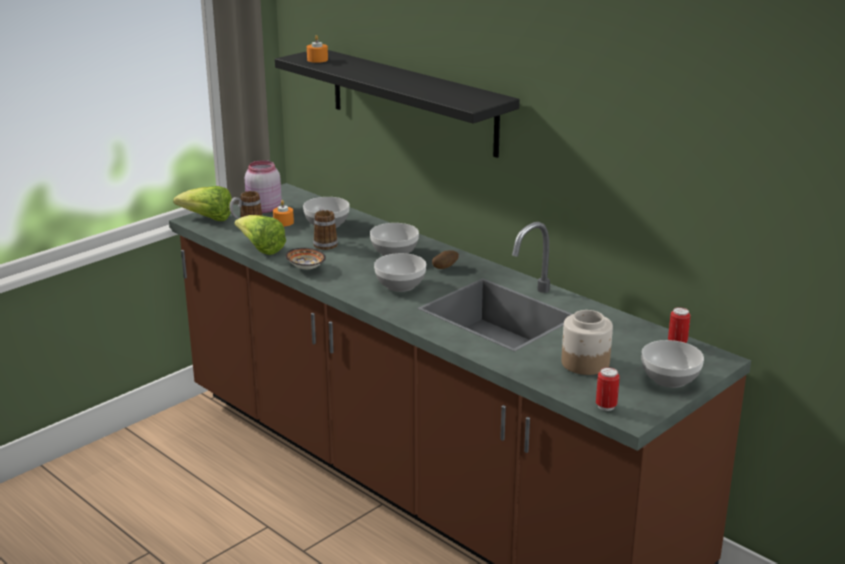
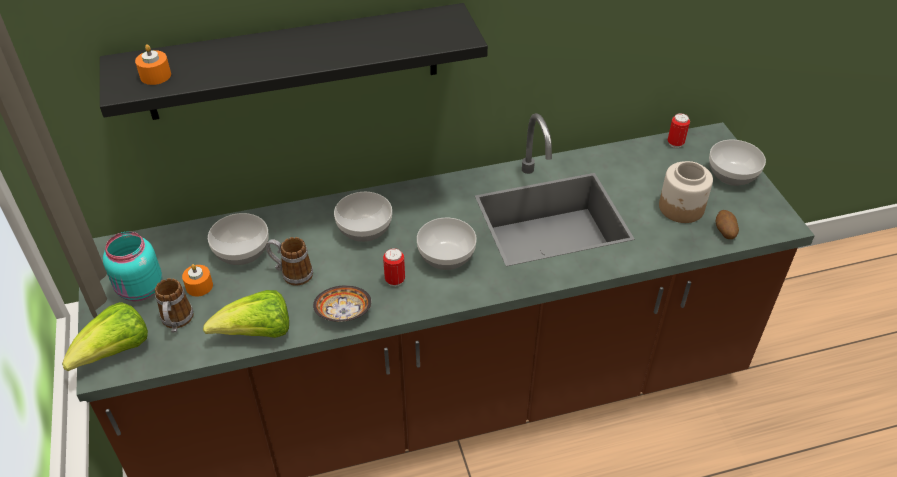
camera: 60 degrees left, 20 degrees up
(263, 209) = (140, 290): pink jar -> turquoise jar
(445, 268) = (431, 210): potato -> potato (724, 232)
(606, 406) = (759, 229): can -> can (395, 280)

